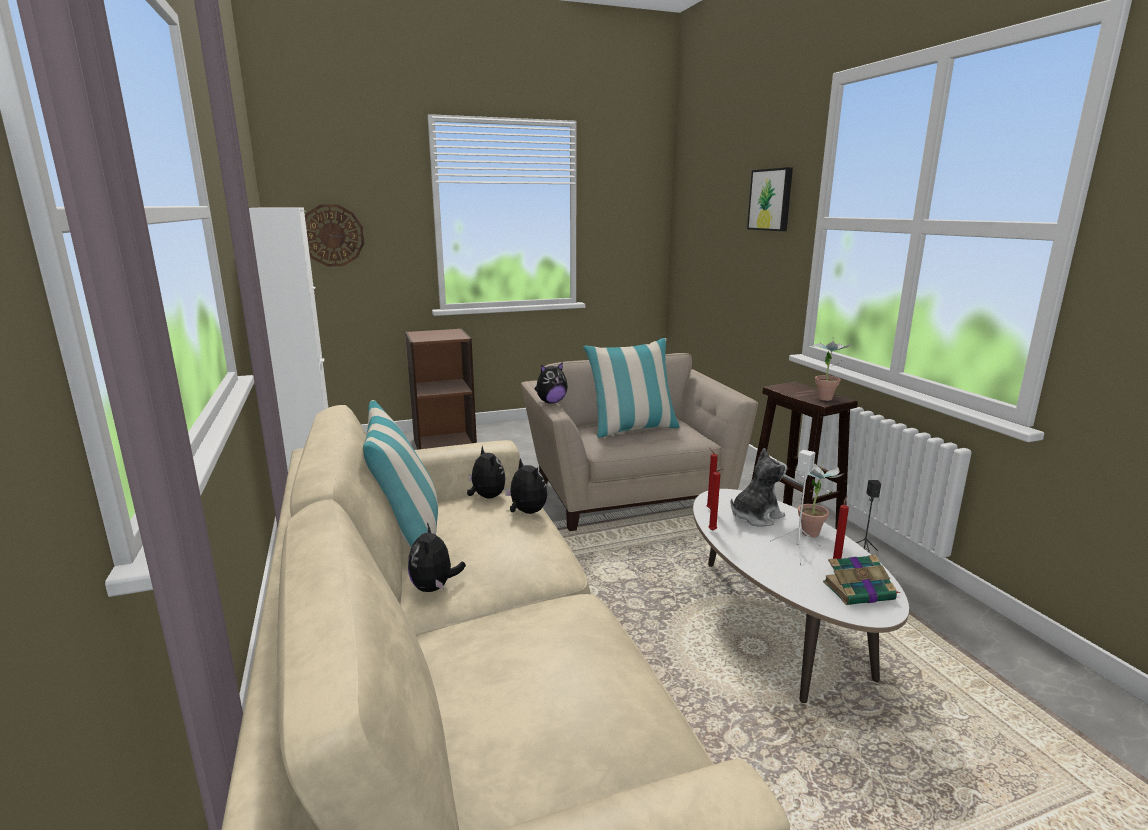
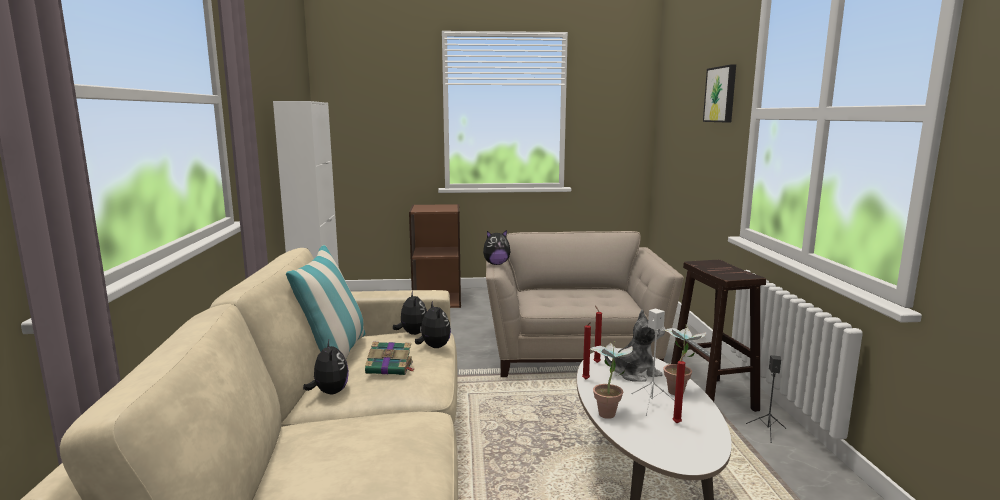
camera: 15 degrees right, 5 degrees down
(332, 235) = (362, 126): wall clock -> none
(434, 588) = (329, 392): plush toy -> plush toy turned 150 degrees clockwise
(632, 429) = (573, 294): pillow -> none
(825, 397) = (735, 273): potted plant -> potted plant (610, 412)
(860, 591) = (686, 443): book -> book (390, 368)

